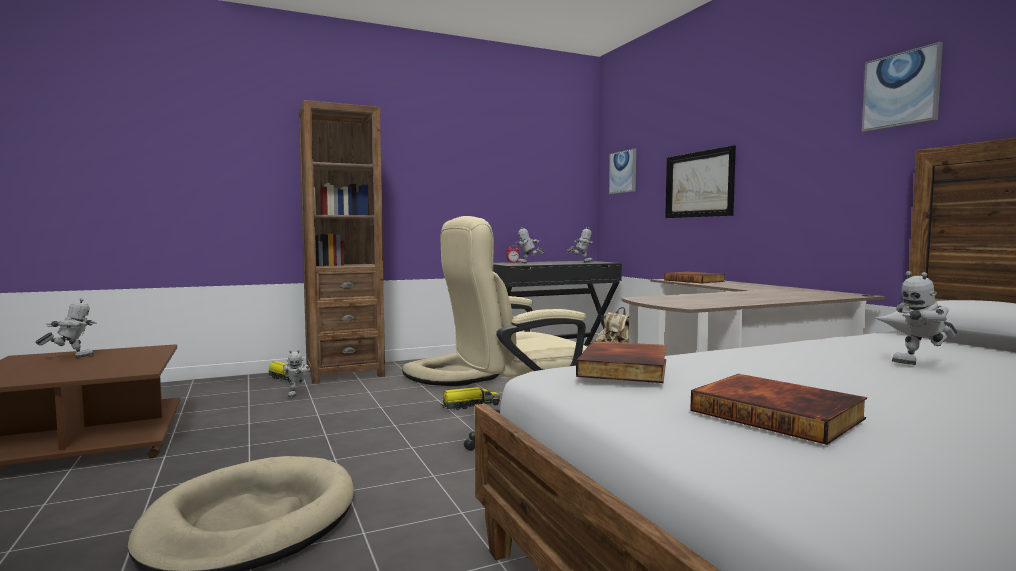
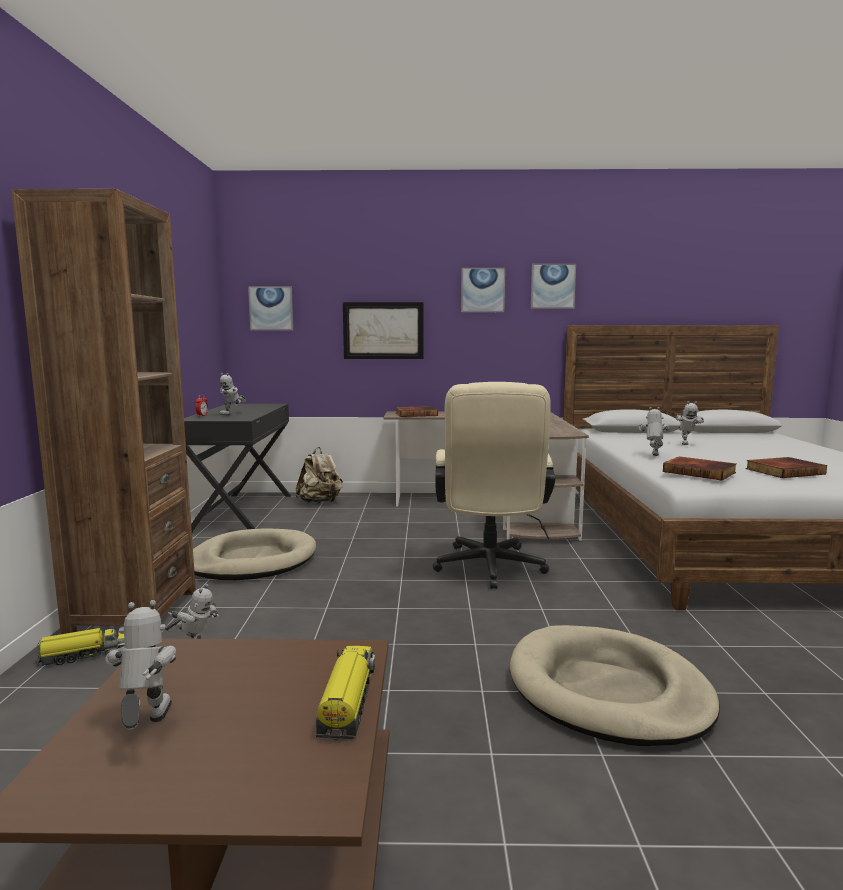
camera: 65 degrees left, 5 degrees up
(470, 406) = (375, 570): toy truck -> toy truck (348, 701)
(581, 262) = (251, 406): toy robot -> toy robot (653, 456)
(800, 117) = (482, 290): none -> picture

